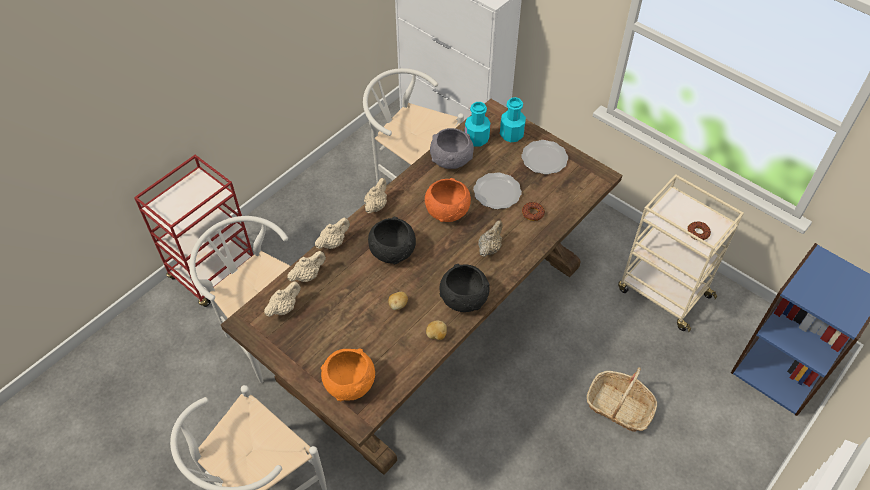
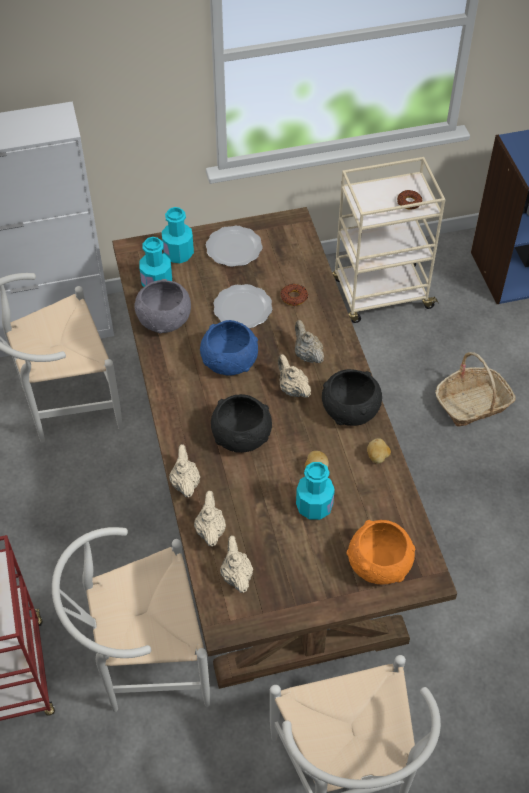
camera: 55 degrees left, 0 degrees up
(367, 320) = (314, 506): none -> turquoise bottle
(376, 205) = (168, 417): beige teapot -> beige teapot (292, 389)
(447, 210) = (229, 360): orange bowl -> blue bowl

